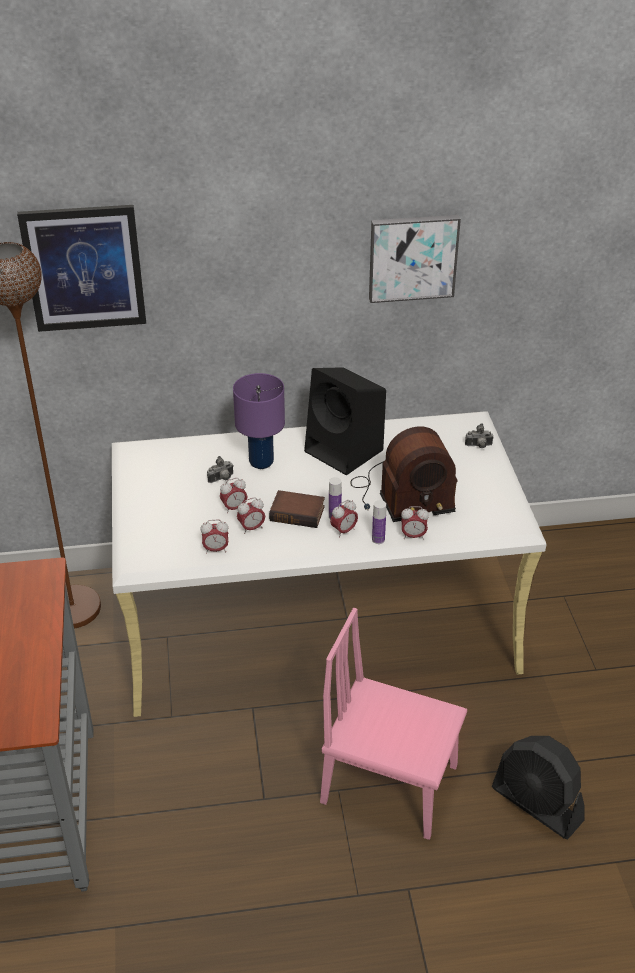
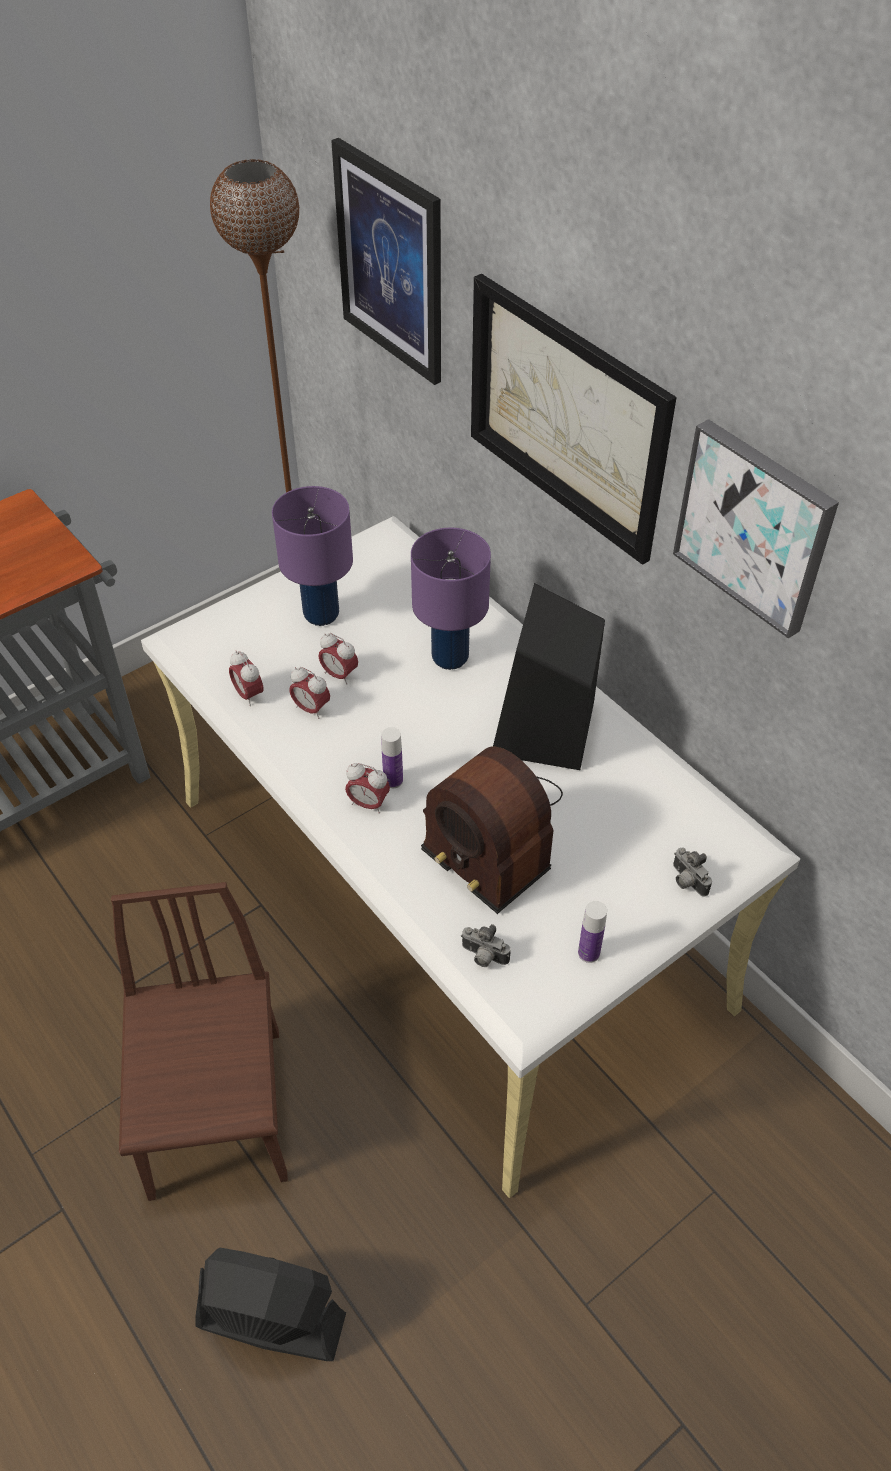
camera: 60 degrees right, 10 degrees up
(177, 498) = (321, 617): none -> purple table lamp
(222, 479) = (388, 638): camera -> camera (483, 957)
(265, 278) = (566, 417): none -> picture
(298, 512) = (374, 740): book -> none
(378, 539) = (375, 849): bottle -> bottle (588, 953)
(390, 784) = (216, 1112): pink chair -> brown chair
(413, 536) = (410, 886): alarm clock -> none
(537, 805) = (271, 1320): black fan -> black fan turned 90 degrees clockwise

